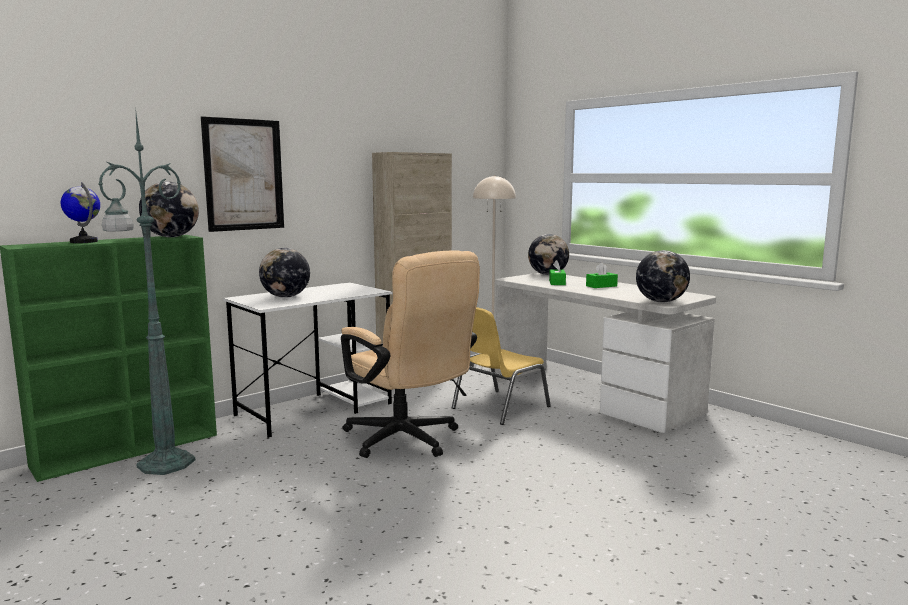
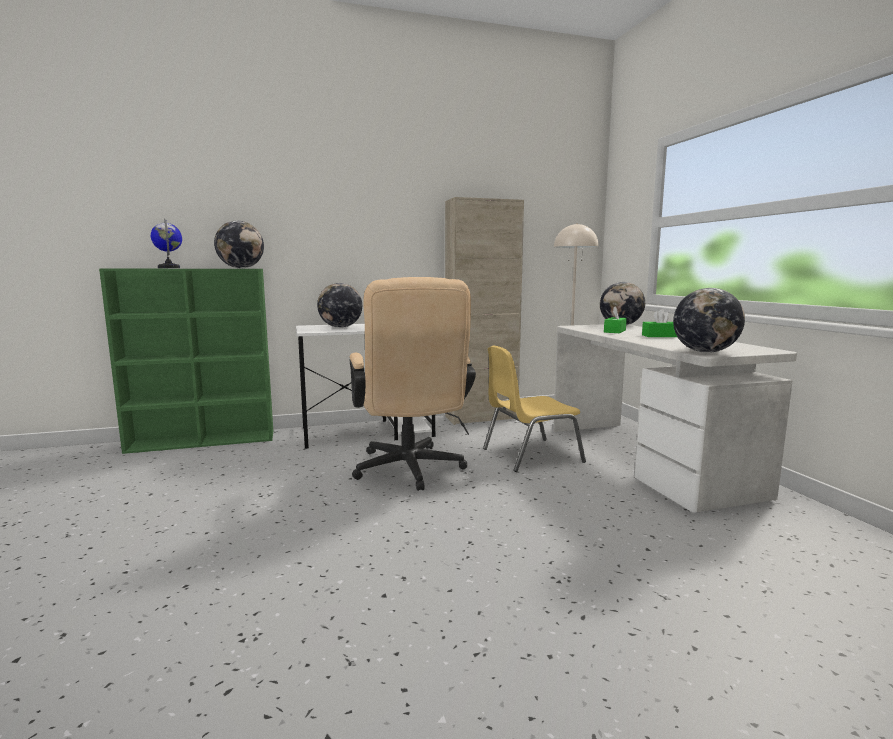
camera: 25 degrees right, 0 degrees up
(163, 464) = (209, 456): green floor lamp -> none
(244, 175) = (317, 219): picture -> none

